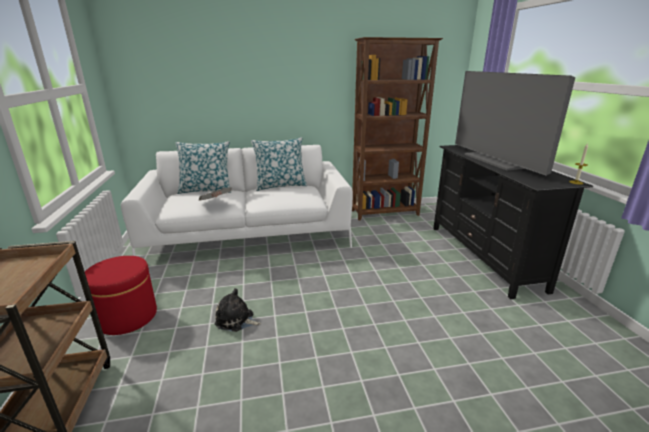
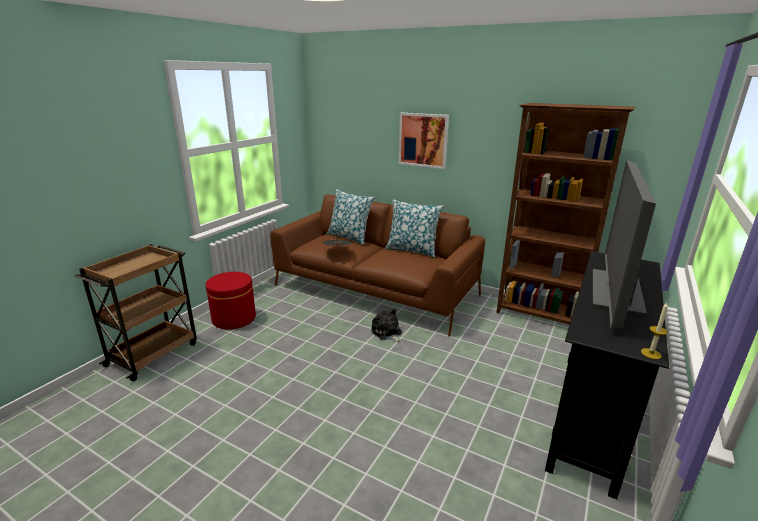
camera: 40 degrees right, 0 degrees up
(236, 320) = (285, 353): plush toy -> plush toy (387, 333)
(248, 235) = (376, 290): white sofa -> brown sofa
(260, 80) = (423, 140): none -> picture

